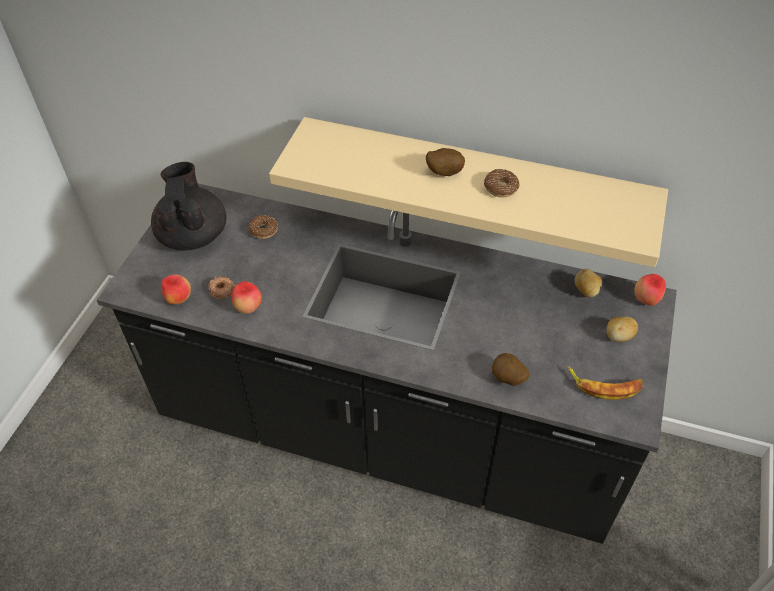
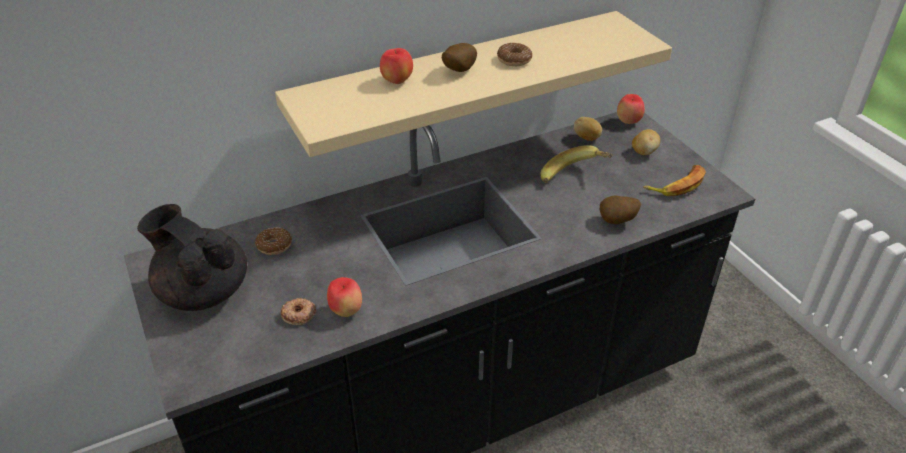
camera: 45 degrees left, 10 degrees down
(178, 299) = (264, 350): apple -> apple (397, 81)
(526, 319) = (575, 178): none -> banana

